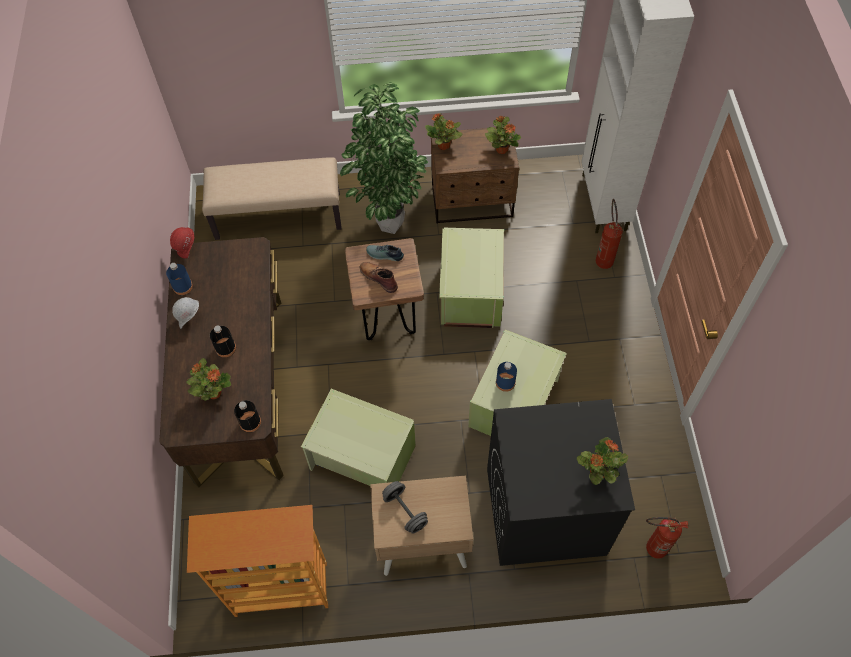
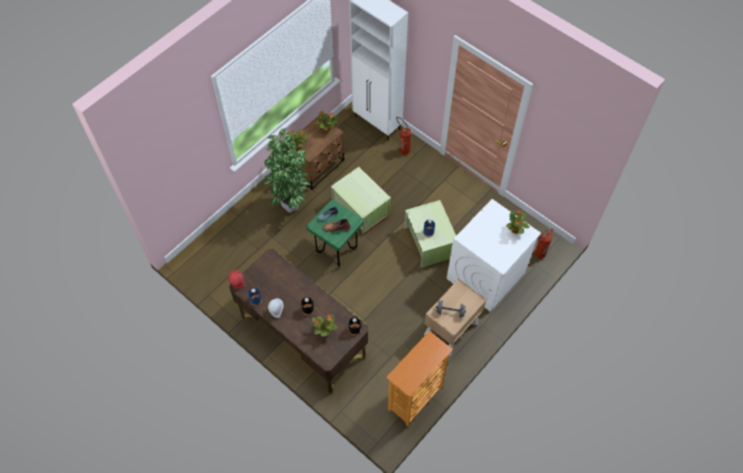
camera: 45 degrees left, 0 degrees up
(278, 215) = (229, 244): beige bench -> none
(363, 456) = (390, 317): green storage box -> none
(388, 319) = (337, 250): brown stool -> green stool
(544, 512) = (485, 276): black washing machine -> white washing machine

